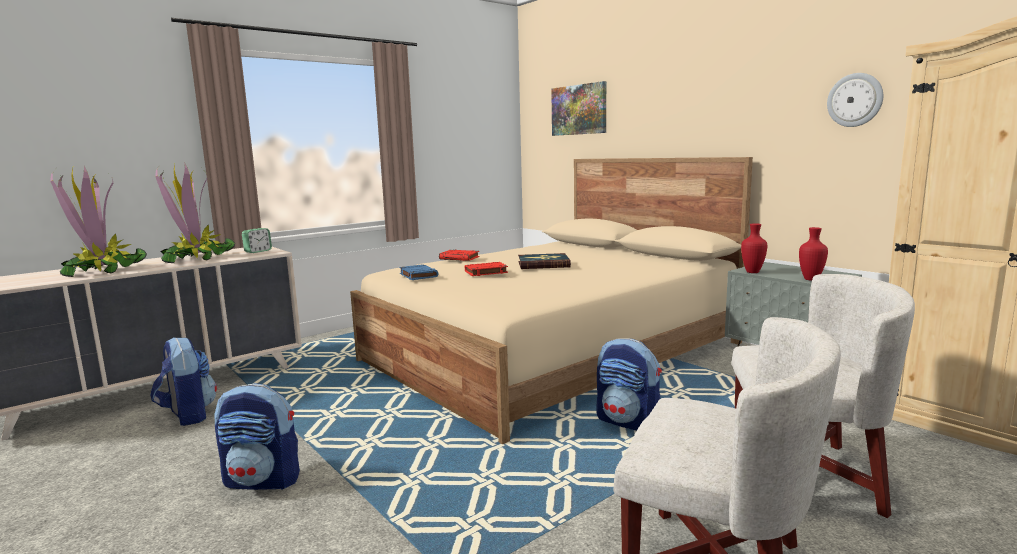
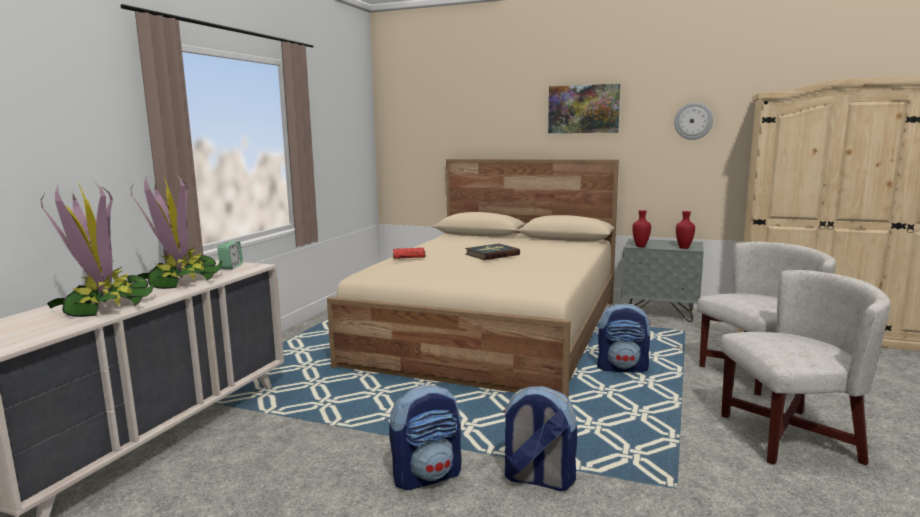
camera: 30 degrees left, 0 degrees up
(188, 415) = (241, 450): backpack -> backpack (537, 479)
(418, 275) = (412, 274): blue book -> none
(485, 272) = (463, 265): red book -> none
(579, 109) = (447, 115): picture -> picture (583, 109)

